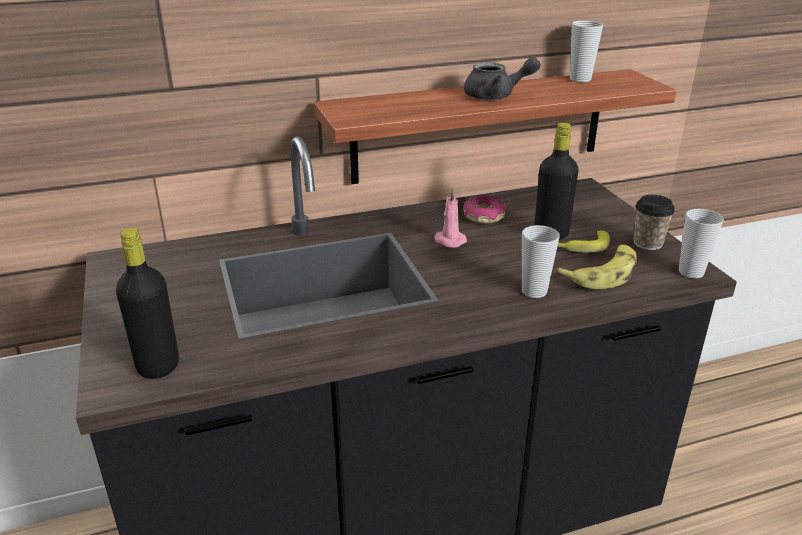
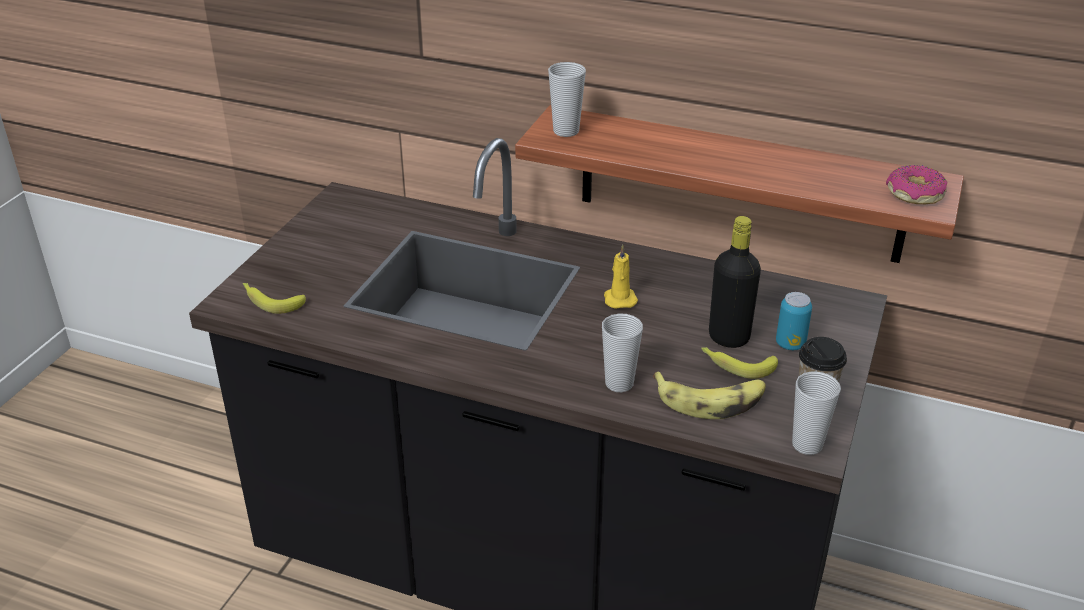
camera: 40 degrees right, 5 degrees up
(158, 366) = (271, 301): black bottle -> banana
(449, 240) = (619, 298): pink candle -> yellow candle
(483, 217) = (690, 289): donut -> donut (914, 194)
(496, 96) = (727, 159): grey teapot -> none
(580, 79) = (865, 169): cup -> cup (566, 131)
(589, 223) = (790, 344): none -> can

